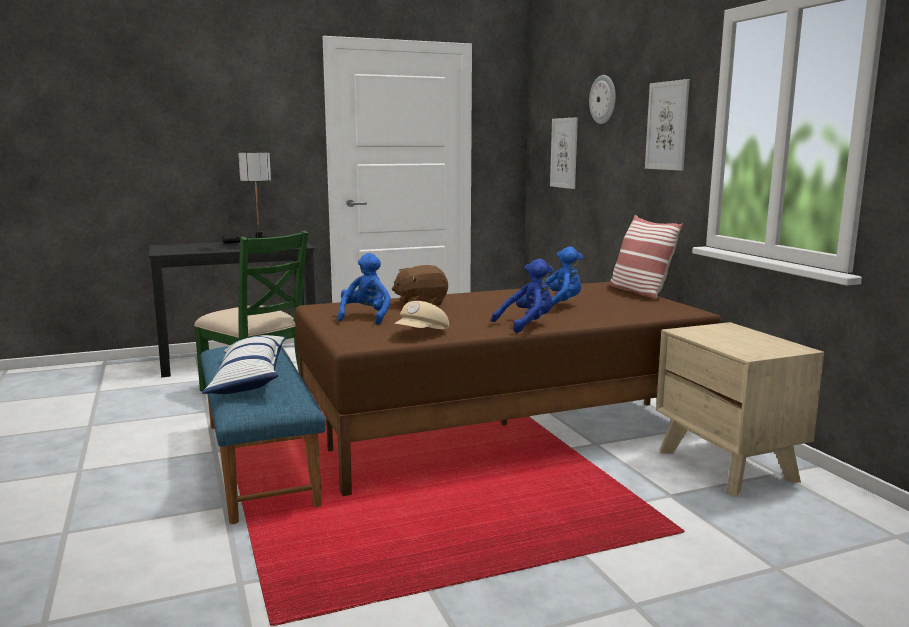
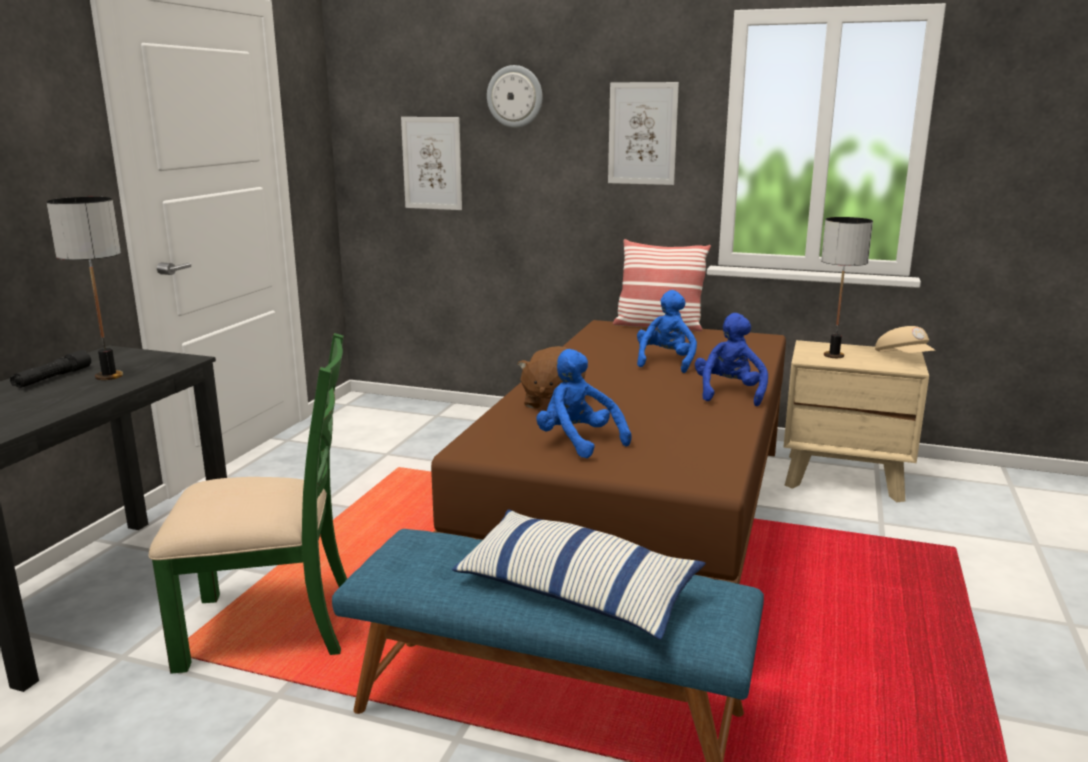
camera: 50 degrees left, 5 degrees up
(422, 334) = (706, 440): beige cap -> beige cap (904, 358)
(716, 334) = (833, 355): none -> table lamp

